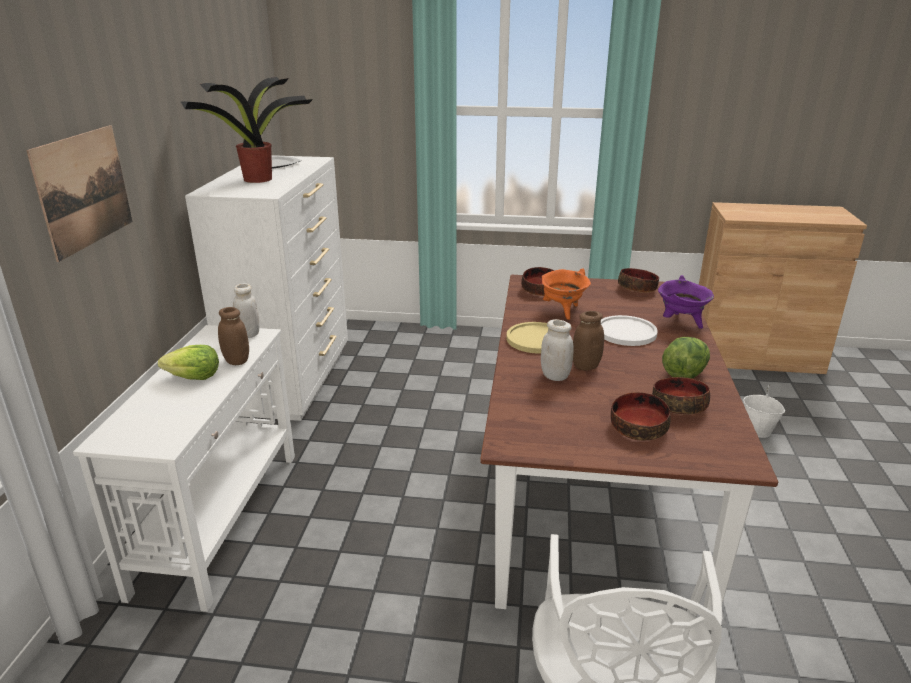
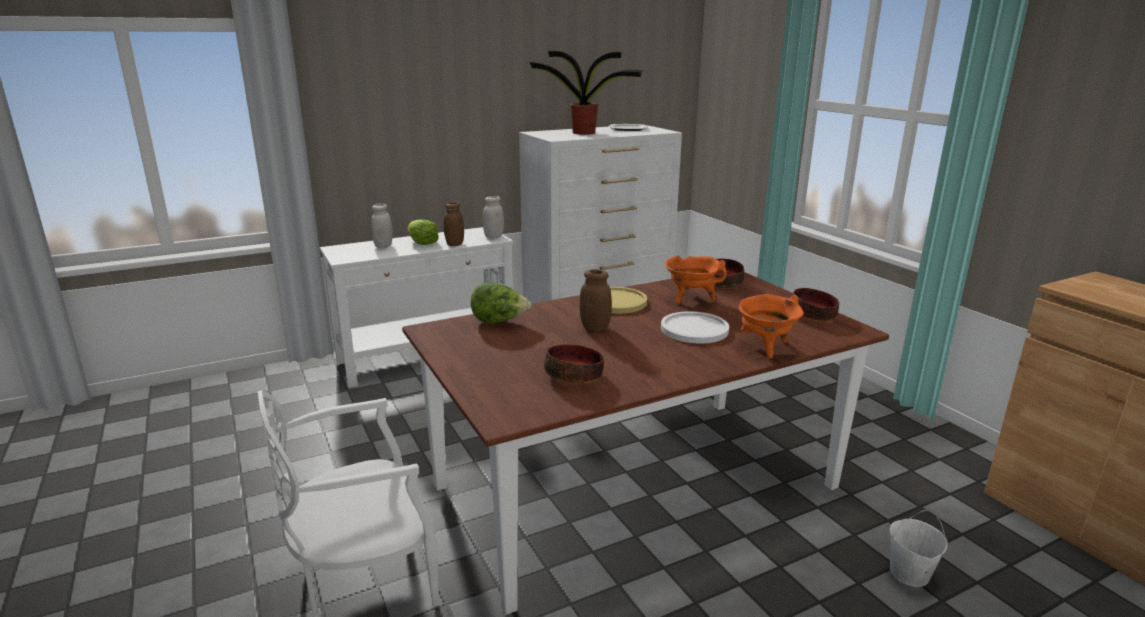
camera: 55 degrees right, 5 degrees down
(84, 190) = (408, 103): picture -> none
(555, 376) = (558, 321): white jar -> white jar (383, 246)
(638, 427) = (511, 366): bowl -> none
(681, 323) = (765, 347): purple cooking pot -> orange cooking pot
(684, 373) = (646, 367): lettuce -> lettuce (499, 321)

